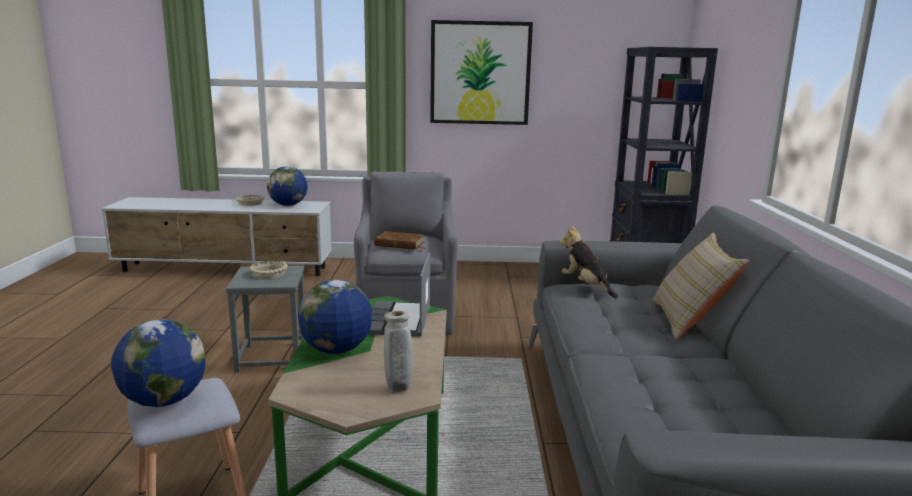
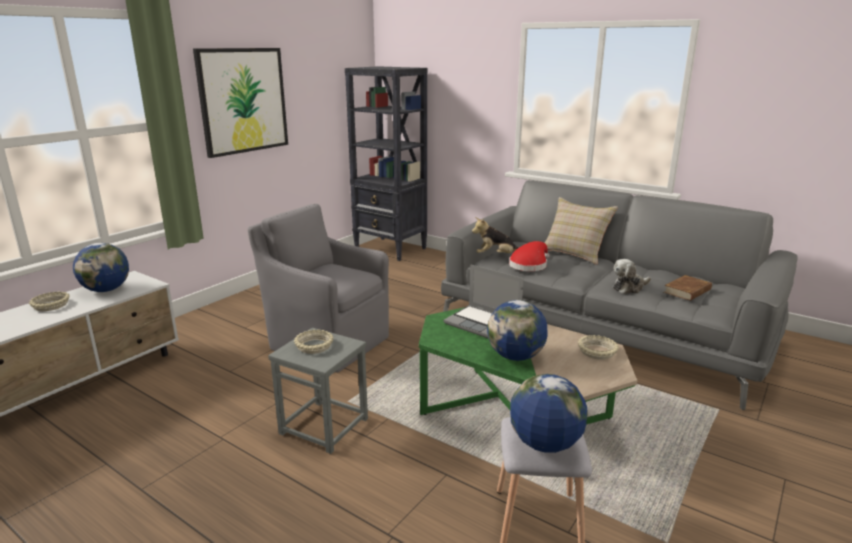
camera: 55 degrees left, 5 degrees up
(398, 390) = (597, 352): beige vase -> beige bowl
(399, 244) = (339, 277): brown book -> brown book (687, 291)
(590, 305) = (529, 265): none -> red hat
(628, 373) = (629, 288): none -> plush toy

